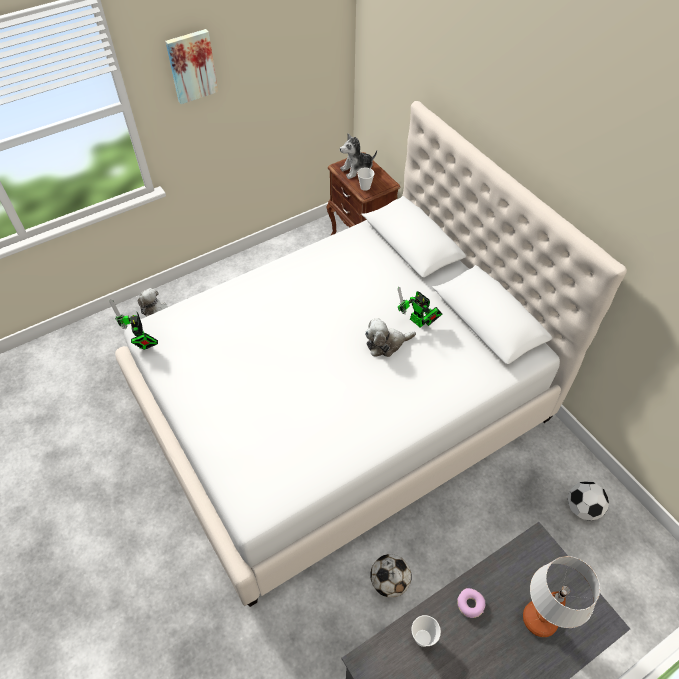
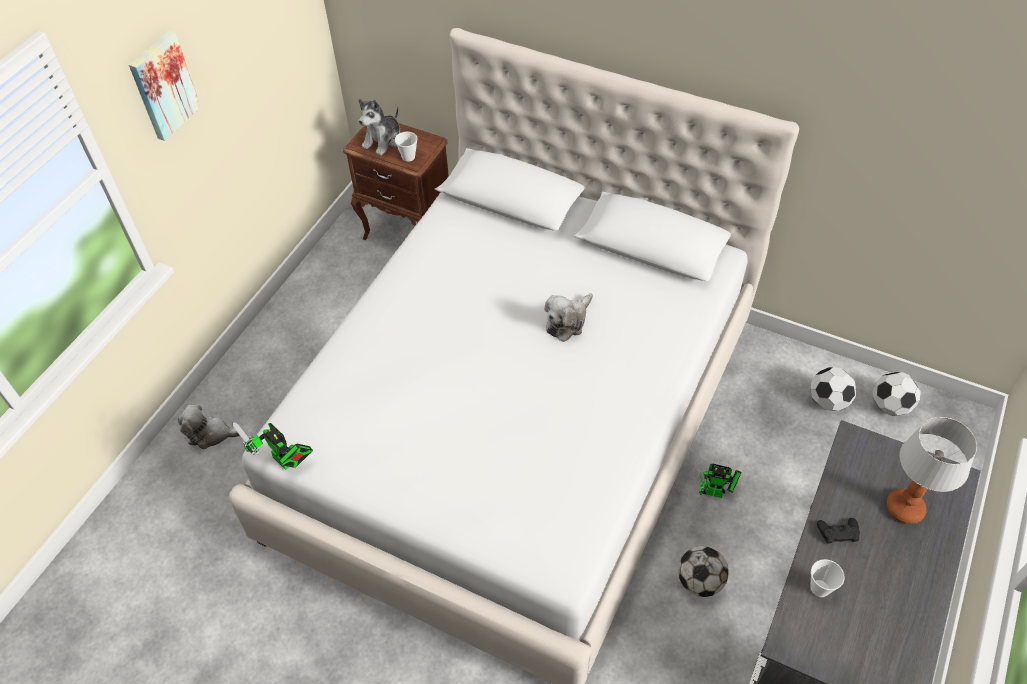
camera: 30 degrees left, 0 degrees up
(419, 323) = (585, 282): toy robot -> toy robot (717, 493)
(470, 604) = (838, 532): donut -> black game controller
(632, 539) = (890, 406): none -> football

